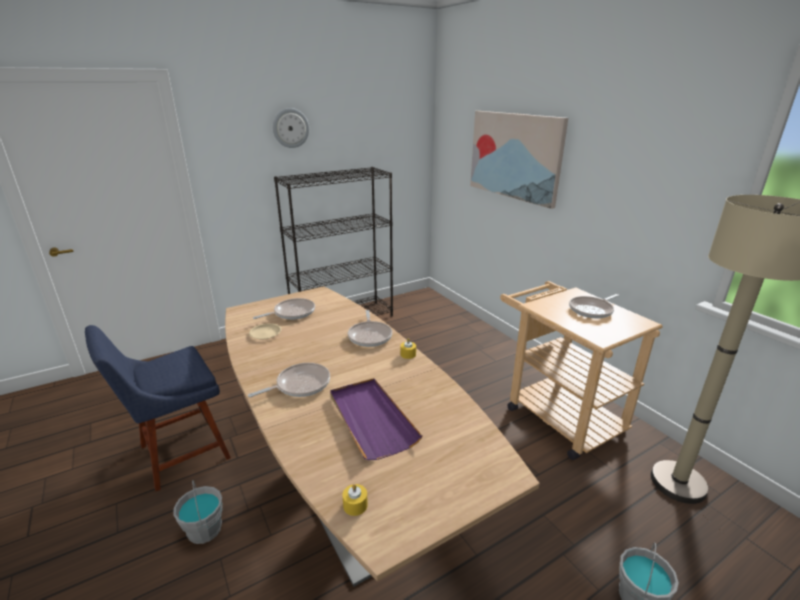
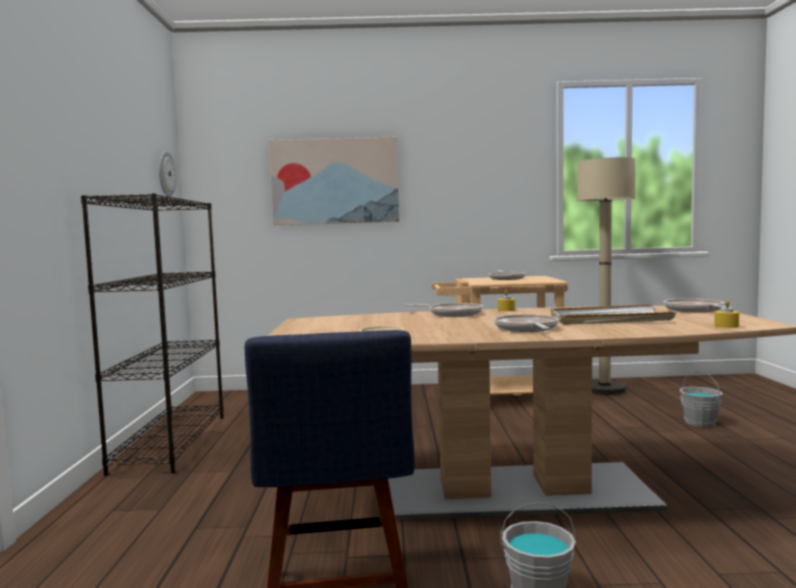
camera: 60 degrees left, 20 degrees down
(290, 128) = (85, 126): wall clock -> wall clock (166, 174)
(292, 313) = (342, 326): frying pan -> frying pan (695, 310)
(371, 419) = (609, 319): purple tray -> white tray

